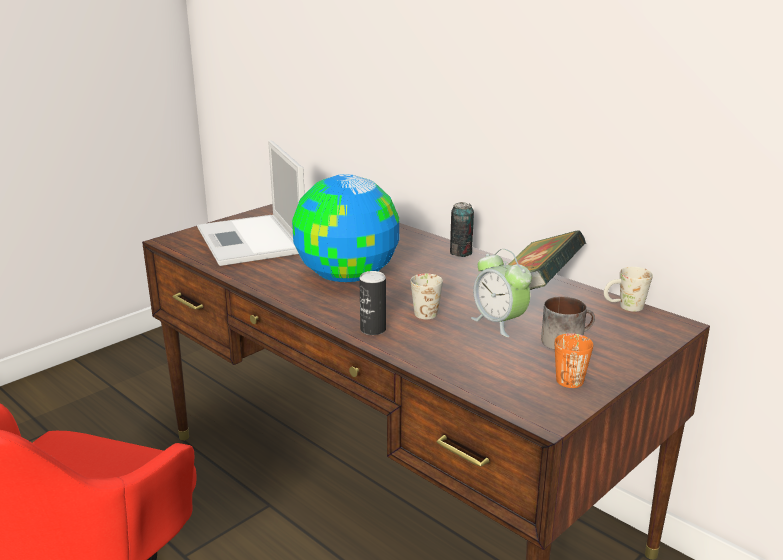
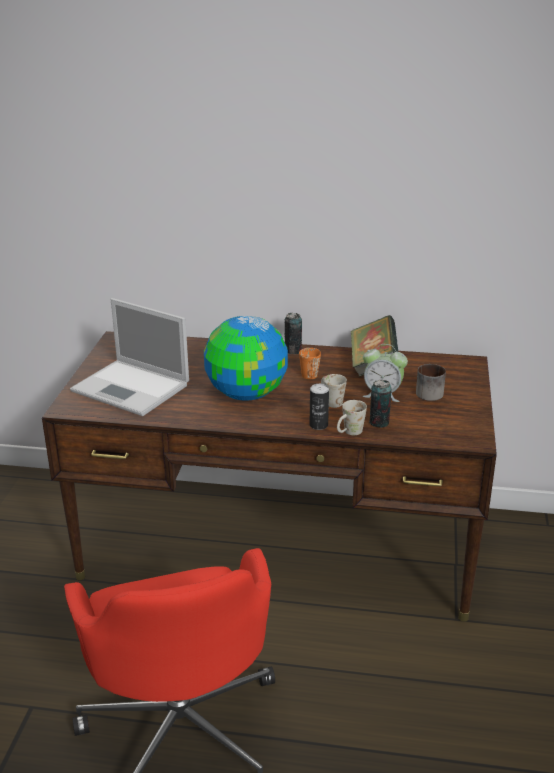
camera: 35 degrees left, 5 degrees up
(447, 351) = (379, 422): none -> can
(571, 376) = (460, 413): orange mug -> orange mug (308, 373)
(624, 307) = (433, 359): white mug -> white mug (349, 433)

